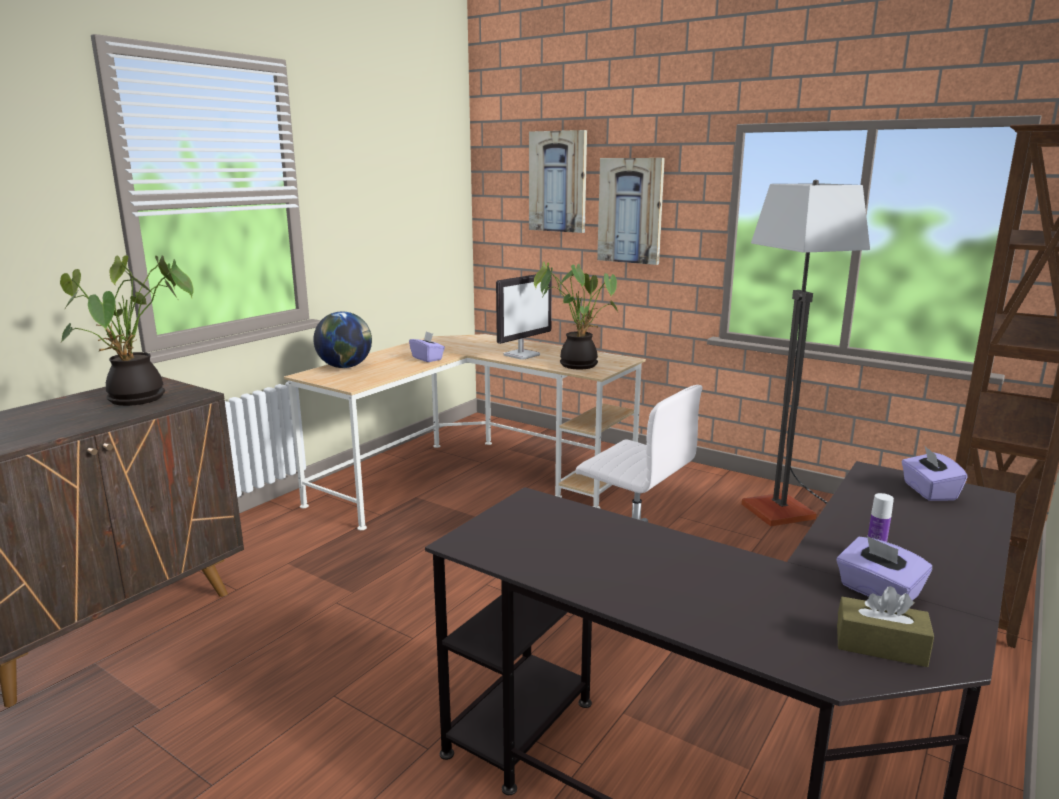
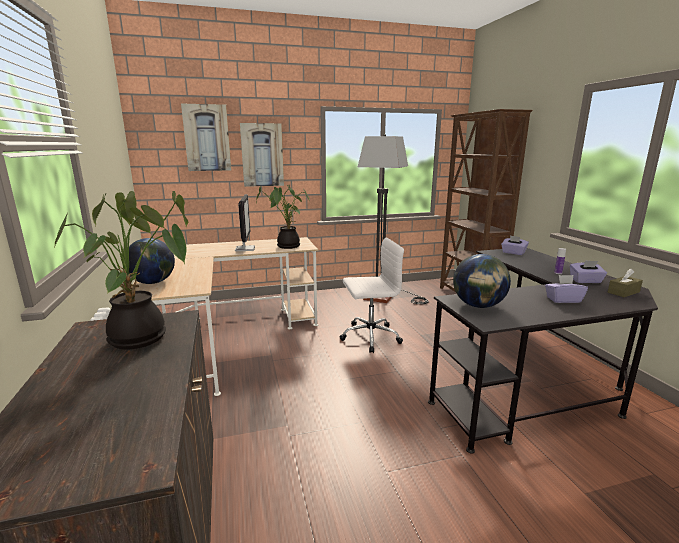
camera: 50 degrees left, 0 degrees up
(427, 358) = (195, 263): purple tissue box -> purple tissue box (563, 300)
(531, 522) = (478, 306): none -> globe

